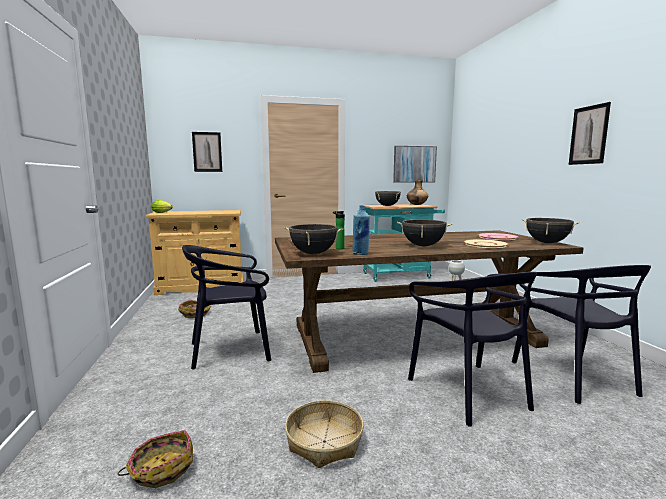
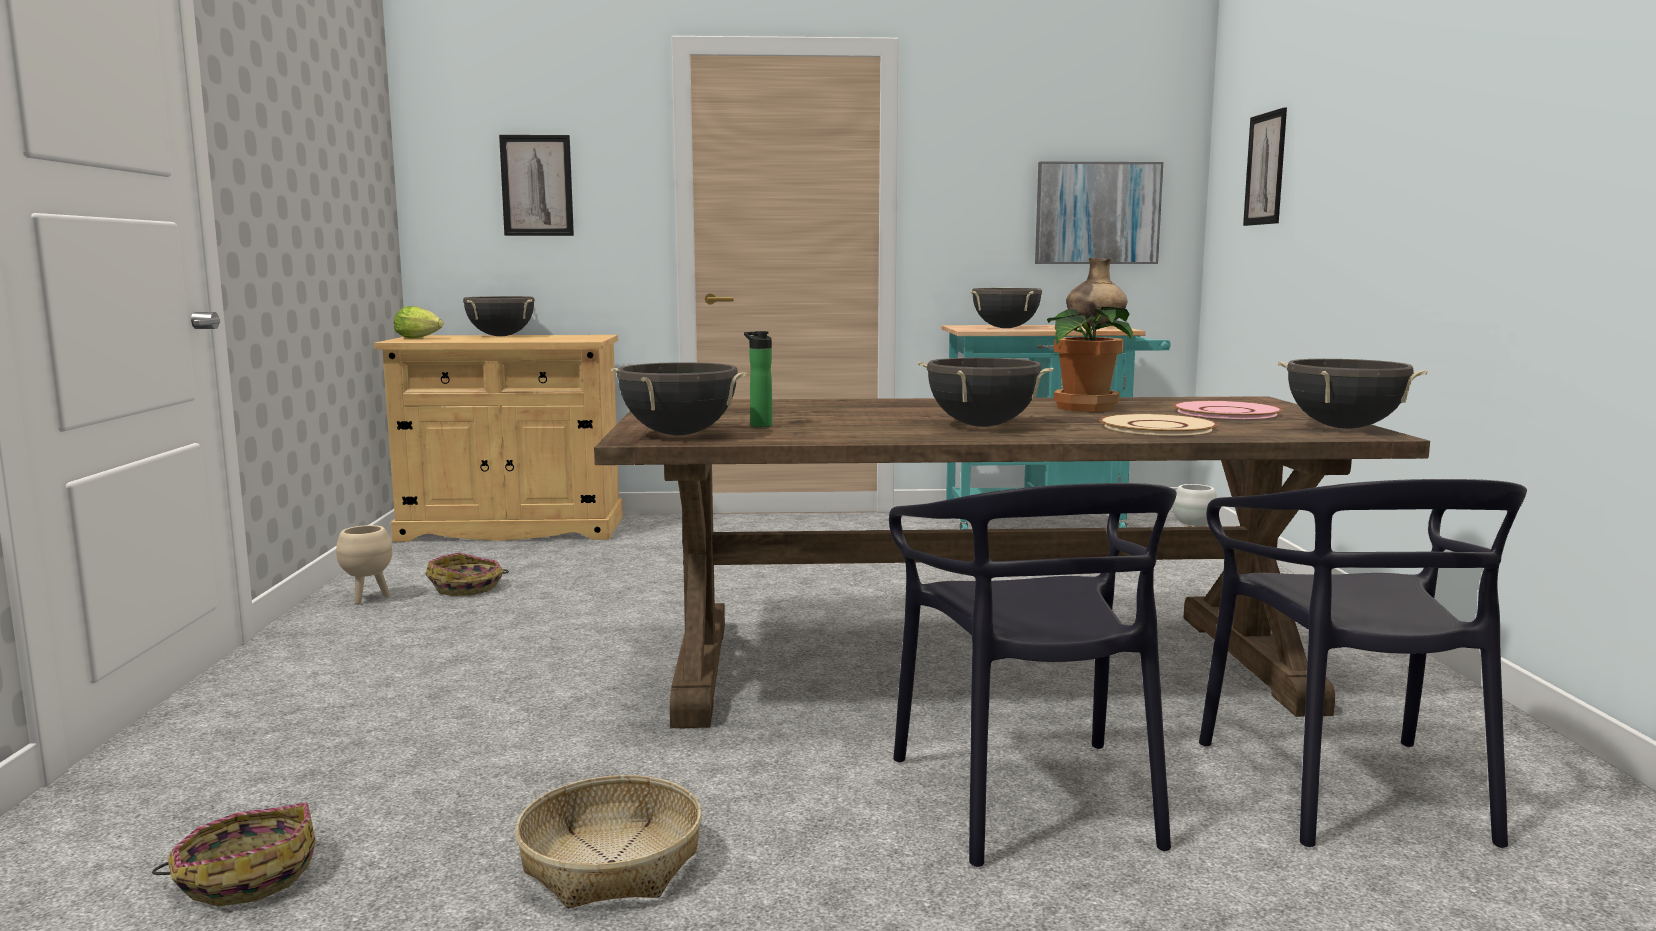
camera: 10 degrees right, 0 degrees up
(155, 321) = (368, 599): none -> beige planter
(195, 211) = (501, 336): none -> black cooking pot
(231, 350) = (507, 669): black chair -> none
(360, 254) = (793, 438): blue bottle -> none
(446, 237) = (1083, 408): none -> potted plant
(589, 135) = (1499, 125): picture -> picture (1265, 169)

